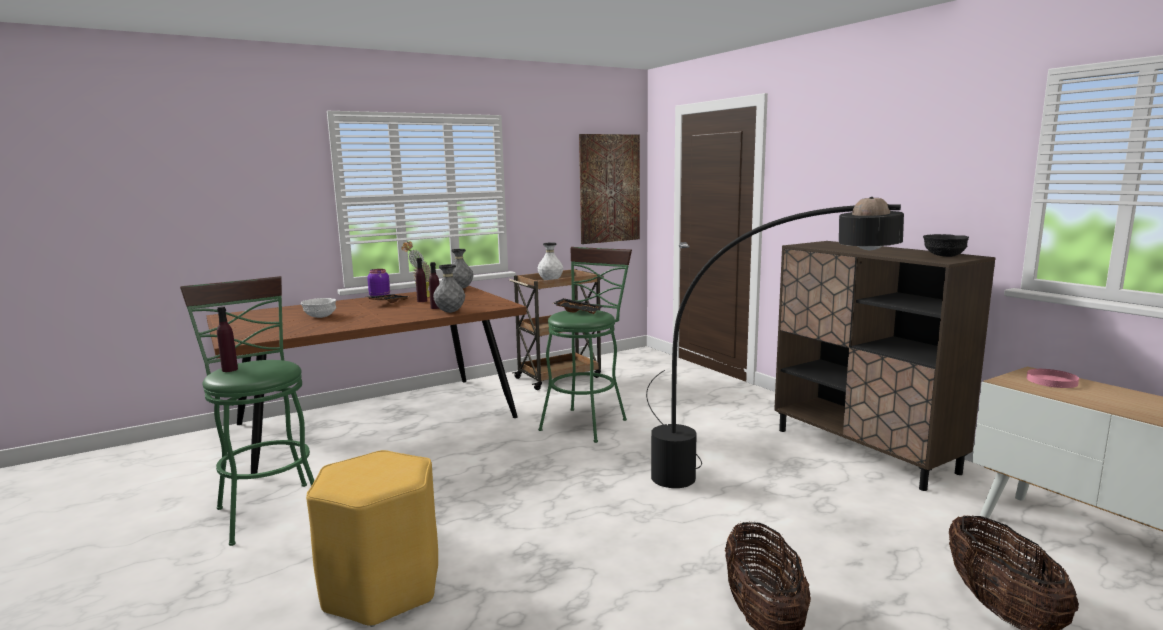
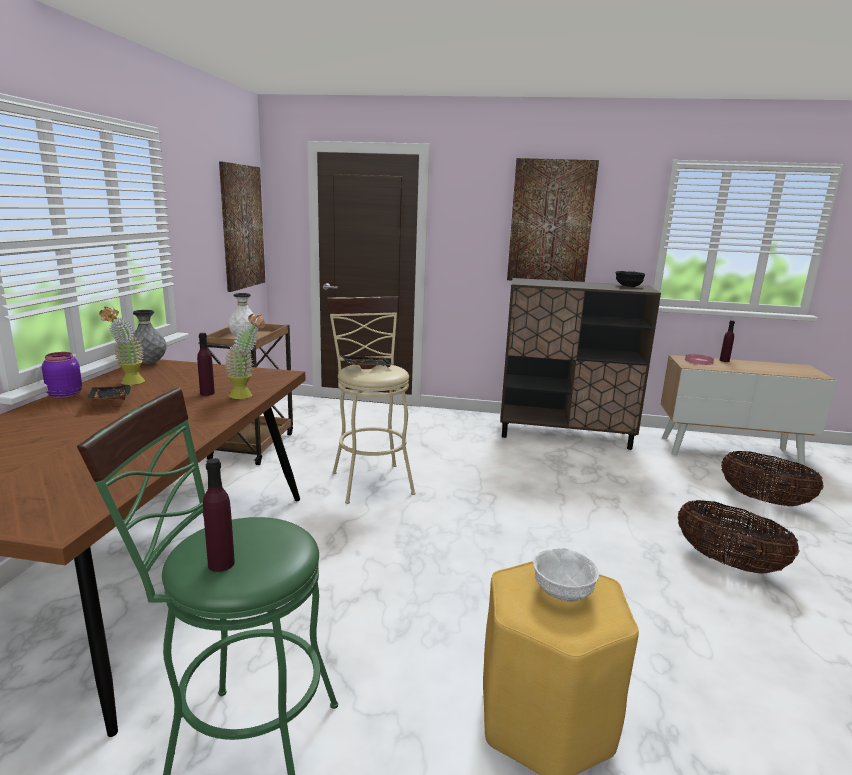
camera: 50 degrees left, 5 degrees up
(320, 316) = (68, 443): white bowl -> white bowl (562, 591)
(422, 301) = (156, 389): purple bottle -> purple bottle (724, 360)
(450, 312) = (247, 395): grey vase -> potted plant
(586, 422) = (370, 479): green stool -> beige stool
(733, 480) = (550, 484): black floor lamp -> none
(884, 171) = (551, 222): none -> picture

